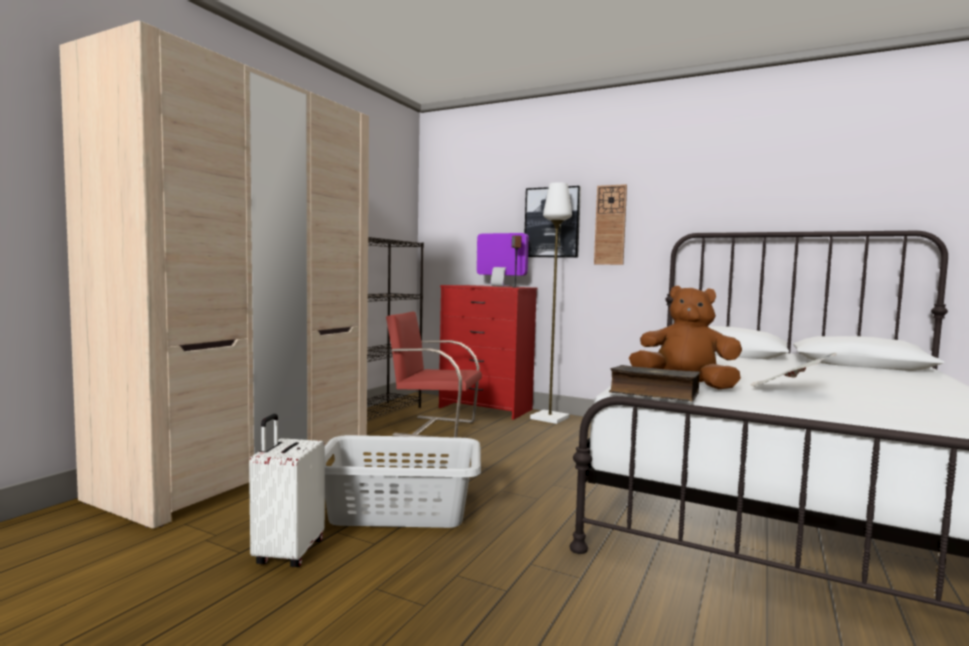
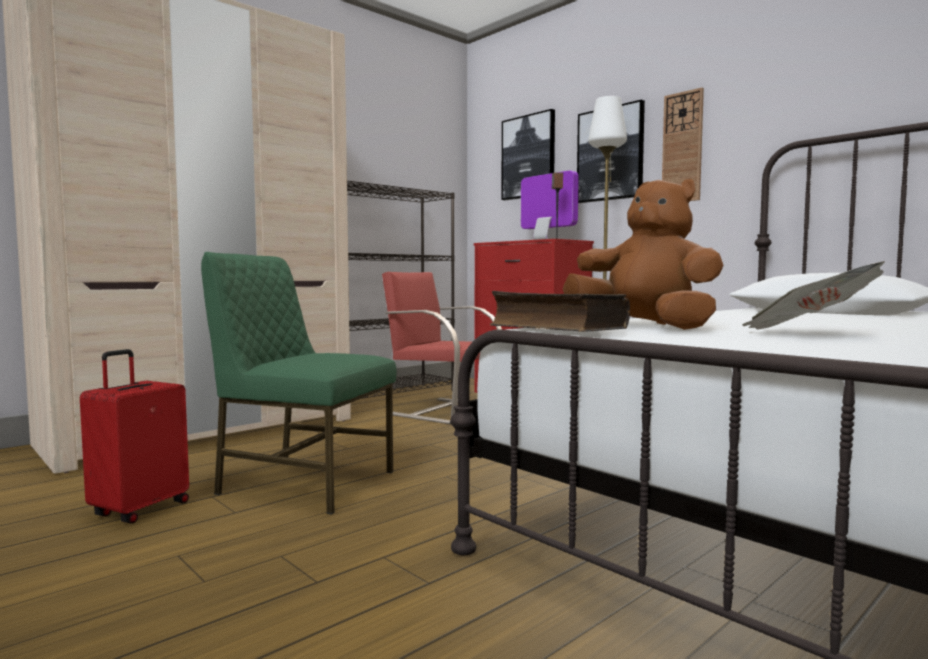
camera: 20 degrees right, 0 degrees up
(288, 553) = (139, 509): white suitcase -> red suitcase
(399, 509) = (304, 483): grey laundry basket -> green chair
(479, 215) = (528, 157): none -> picture

